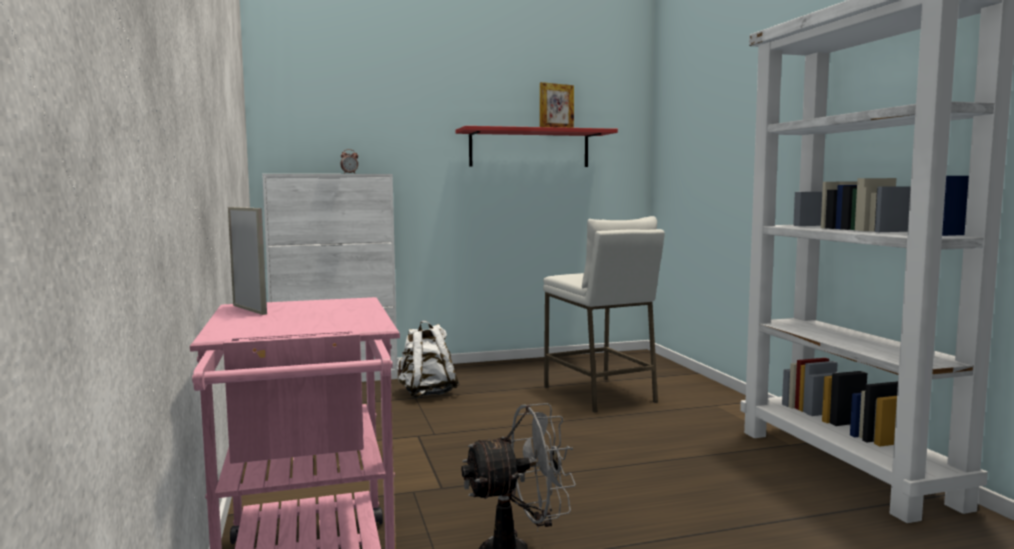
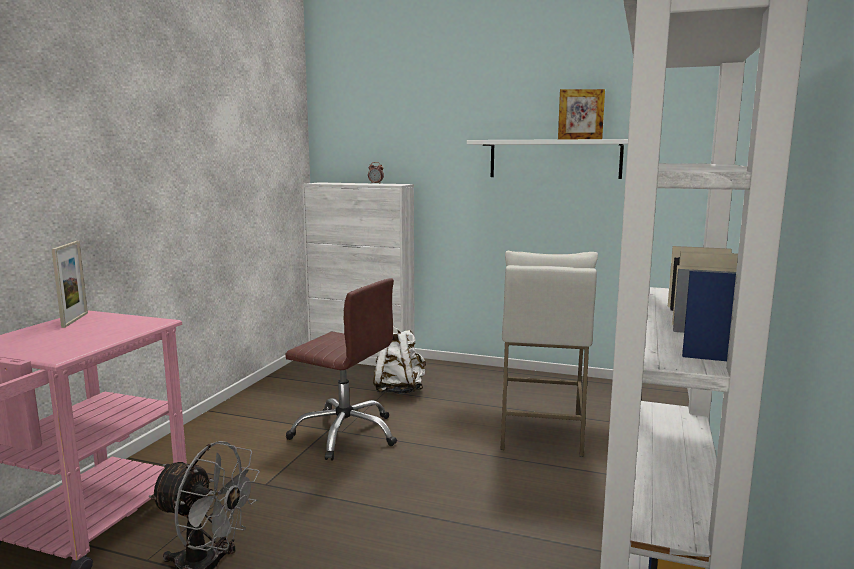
camera: 35 degrees right, 5 degrees up
(442, 434) = (345, 434): none -> brown office chair
(529, 148) = (554, 159): red shelf -> white shelf

